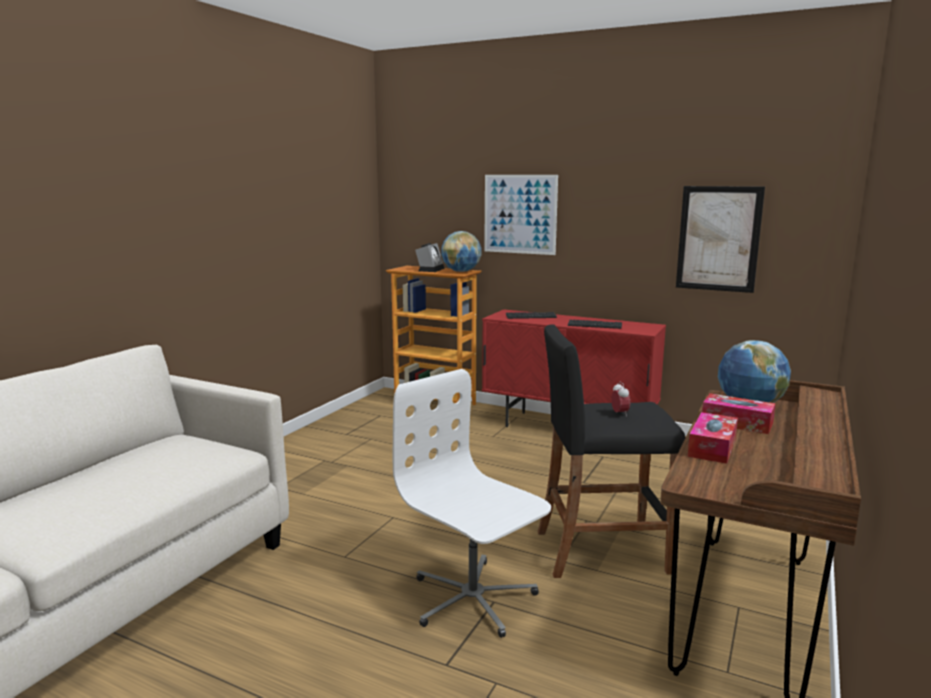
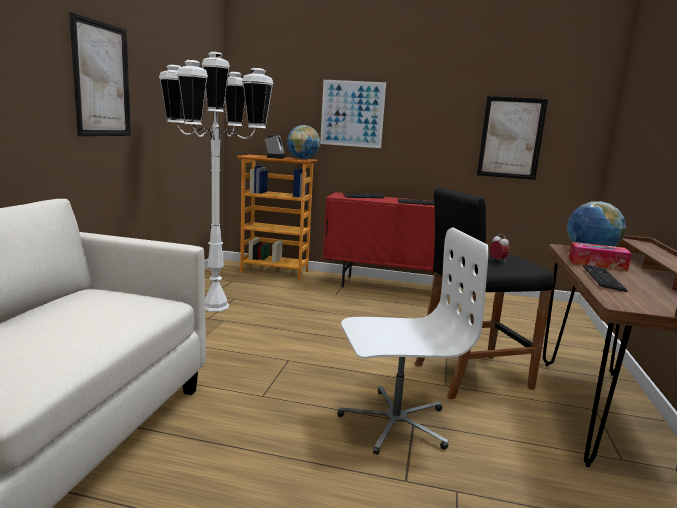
camera: 15 degrees left, 0 degrees up
(212, 211) = (102, 80): none -> picture
(345, 448) = (215, 306): none -> white floor lamp
(472, 599) = (394, 422): white office chair -> white office chair turned 135 degrees clockwise
(712, 447) = (603, 279): tissue box -> keyboard

